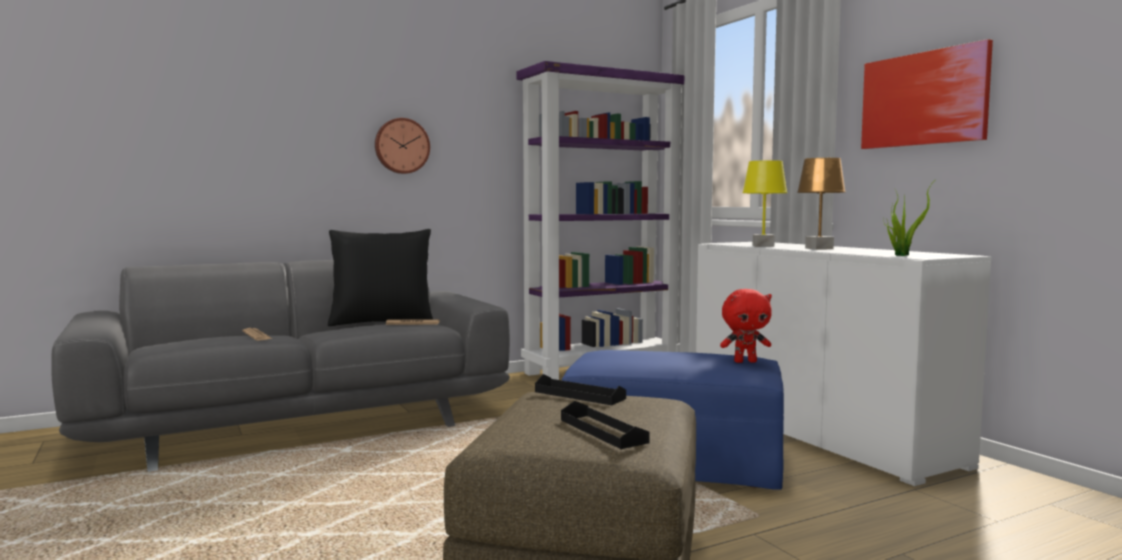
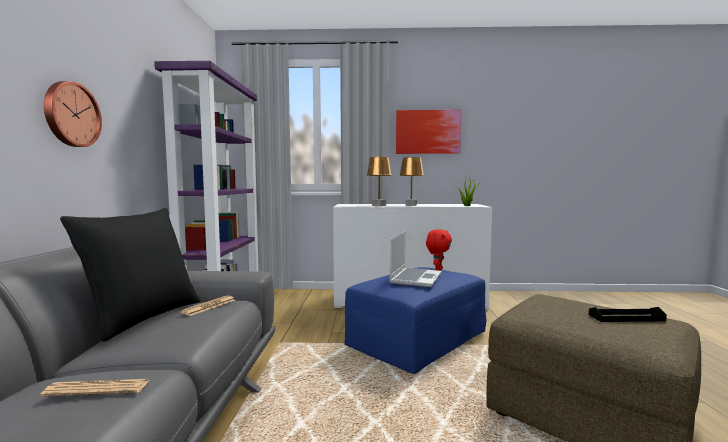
camera: 60 degrees left, 0 degrees up
(579, 395) = (534, 307): black tray -> none
(657, 356) = (415, 278): none -> laptop
(763, 246) = (379, 205): yellow table lamp -> brown table lamp

